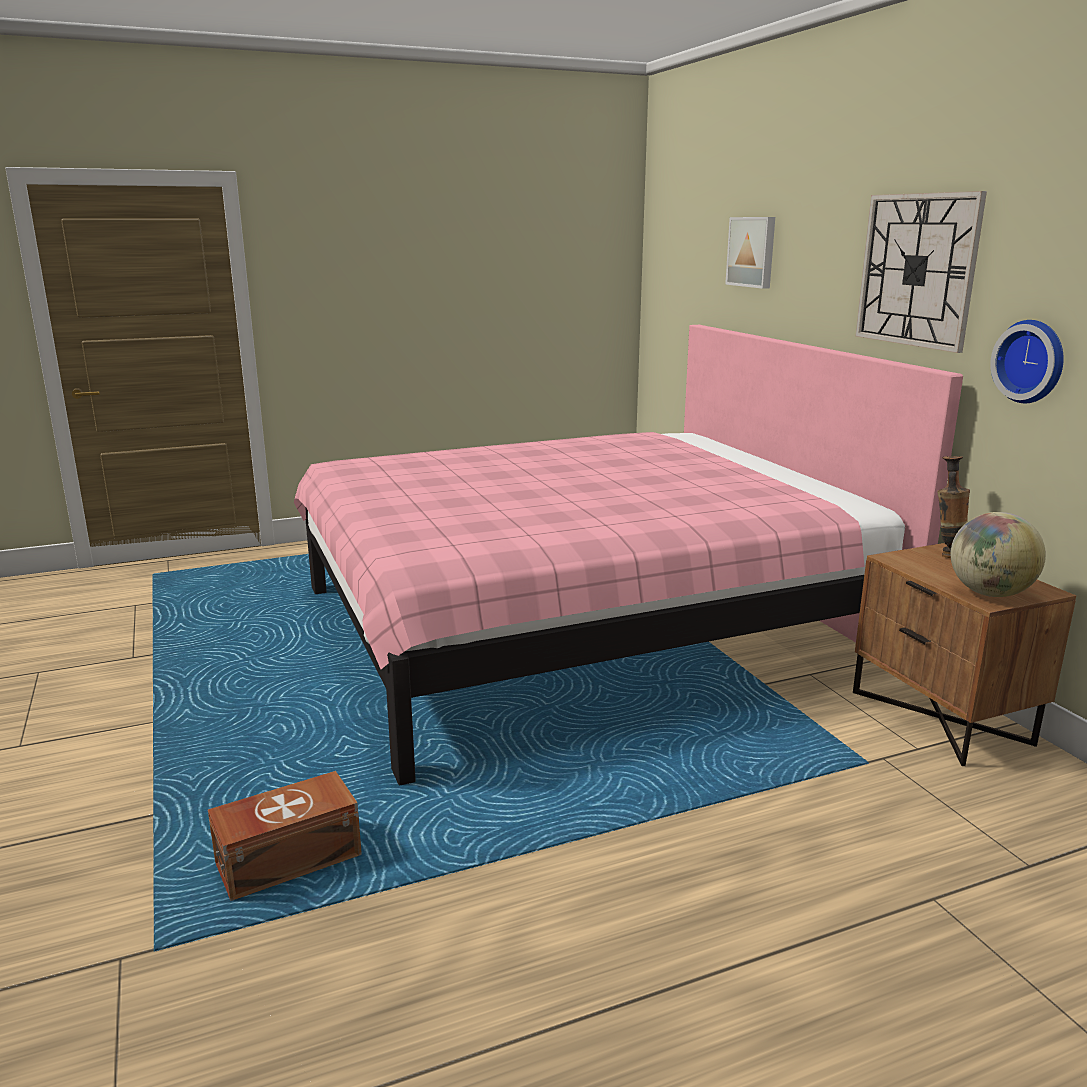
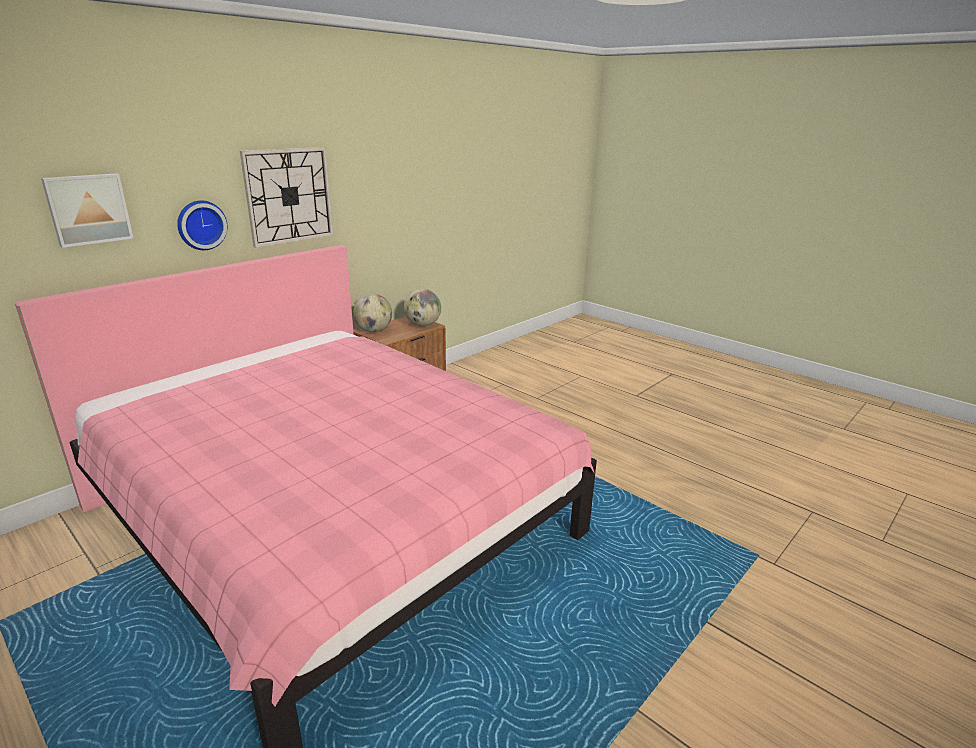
camera: 115 degrees left, 5 degrees up
(286, 860) = (674, 544): brown storage box -> none
(946, 554) = (374, 331): vase -> globe
(1032, 361) = (368, 227): wall clock -> wall clock (201, 225)

